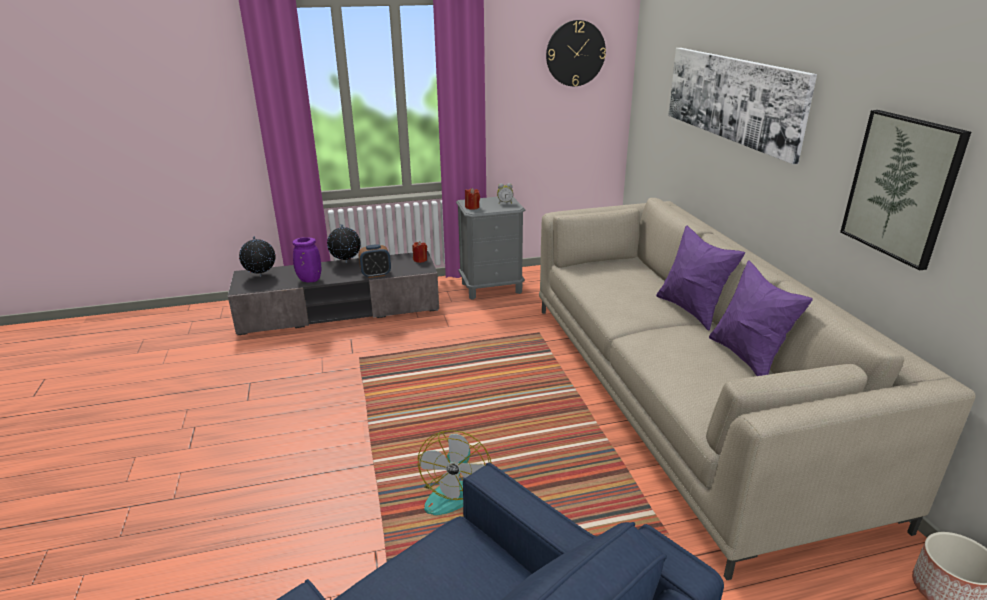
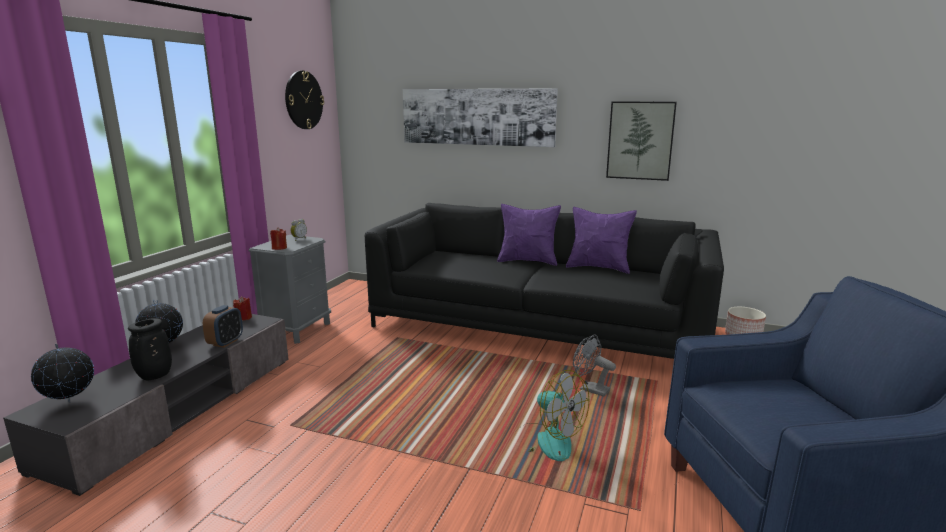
camera: 55 degrees left, 10 degrees down
(309, 280) = (154, 376): purple vase -> black vase
(582, 485) = (589, 389): none -> grey fan
(681, 396) = (538, 327): beige sofa -> black sofa

